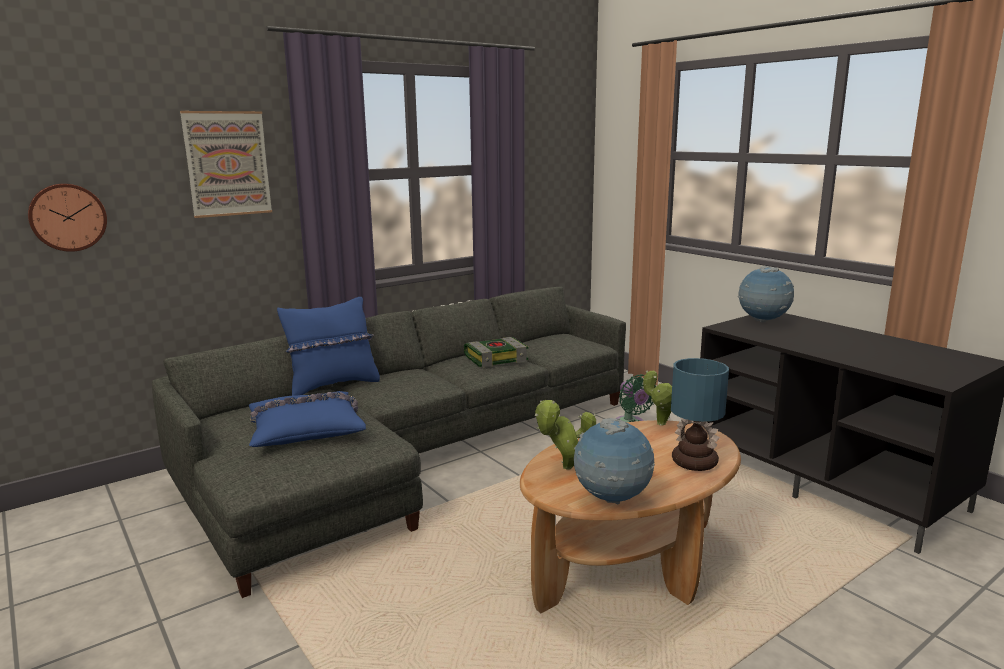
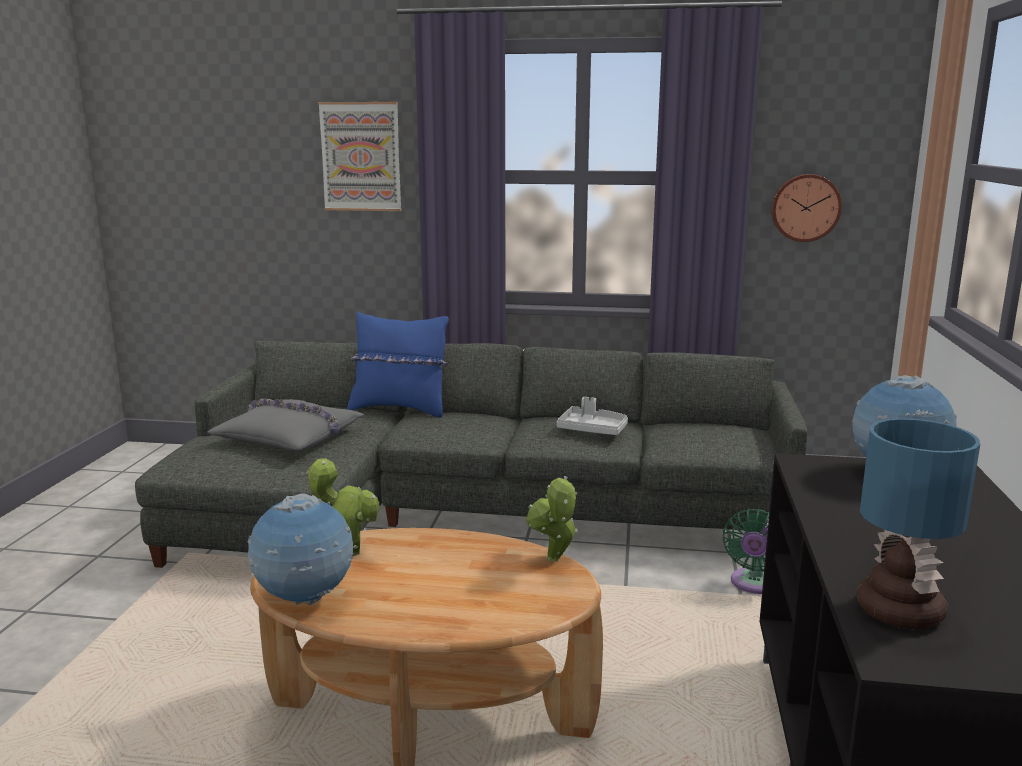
camera: 45 degrees right, 0 degrees up
(67, 217) = (223, 199): wall clock -> wall clock (805, 207)
(306, 429) = (291, 437): blue pillow -> grey pillow
(496, 358) = (592, 430): book -> grey tray
(692, 462) = (469, 610): table lamp -> table lamp (896, 609)

